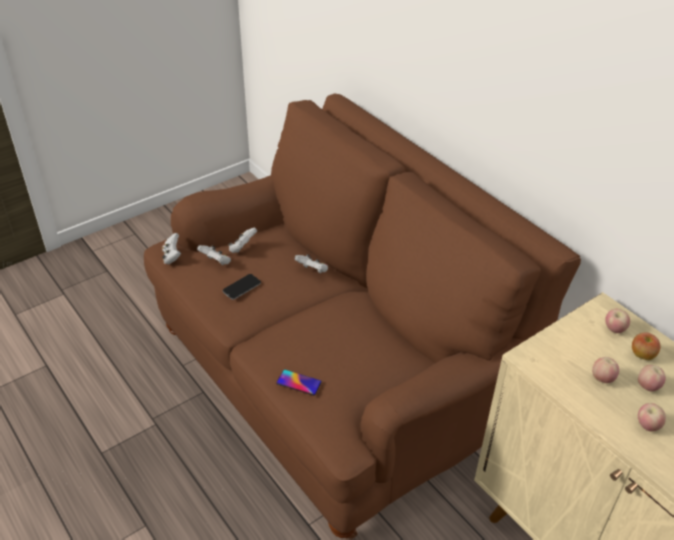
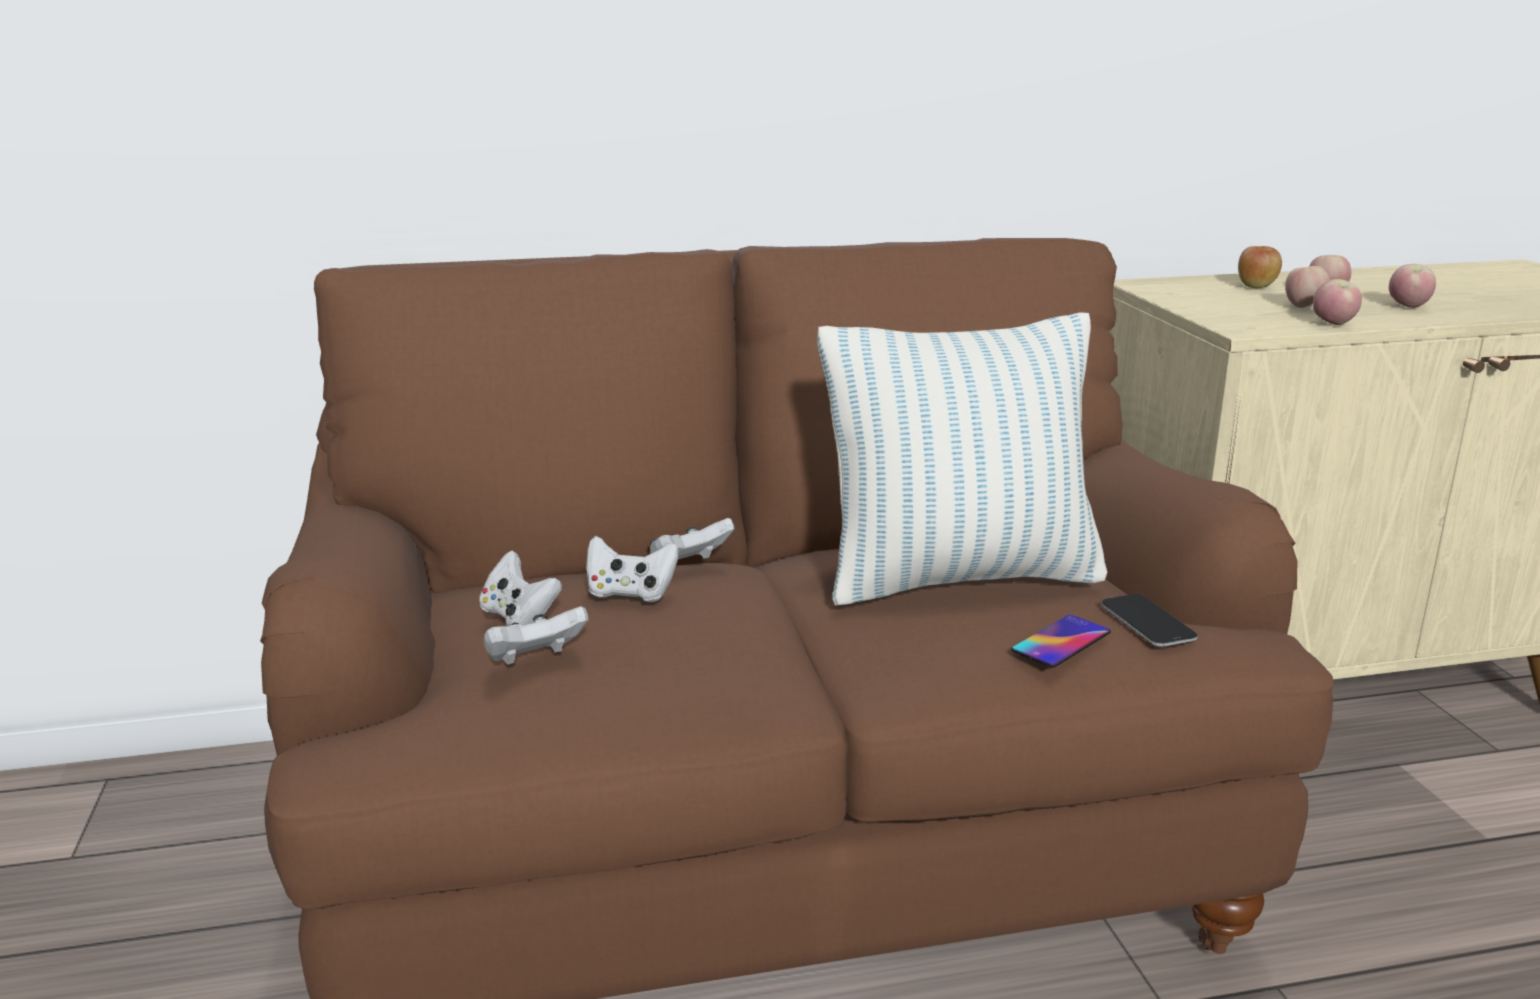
camera: 65 degrees left, 20 degrees down
(172, 256) = (400, 742): white game controller -> white game controller (630, 594)
(241, 287) = (678, 642): phone -> phone (1147, 623)
(341, 343) = (959, 578): none -> pillow
(614, 329) = (1194, 287): apple -> apple (1333, 324)

